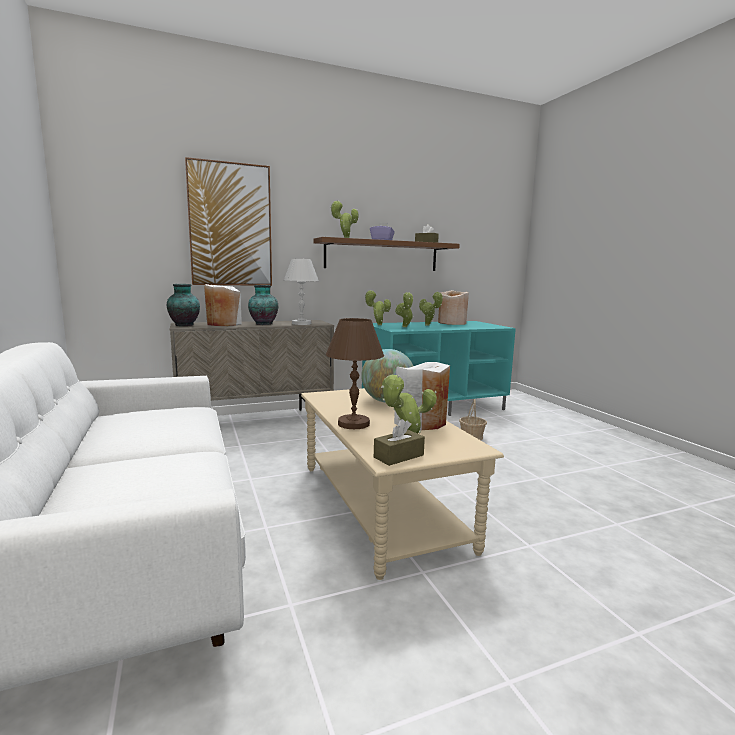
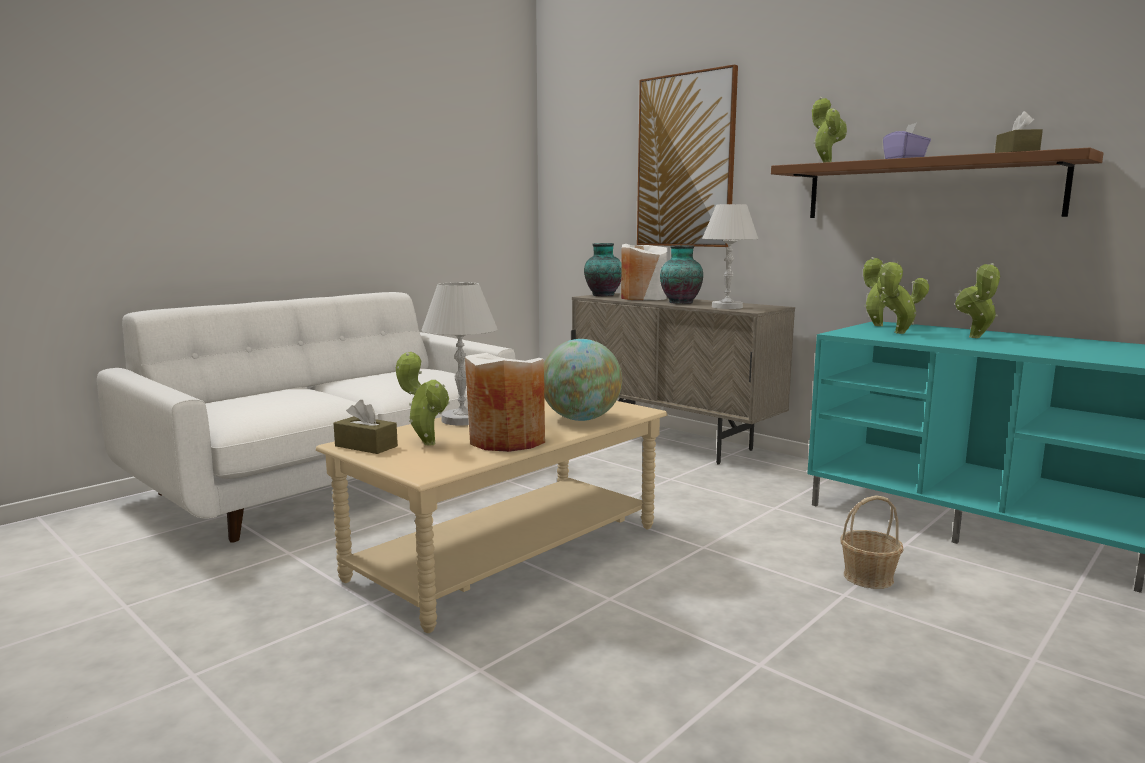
camera: 65 degrees right, 0 degrees up
(353, 424) = (461, 420): brown table lamp -> white table lamp
(452, 323) = (1073, 343): beige vase -> none

